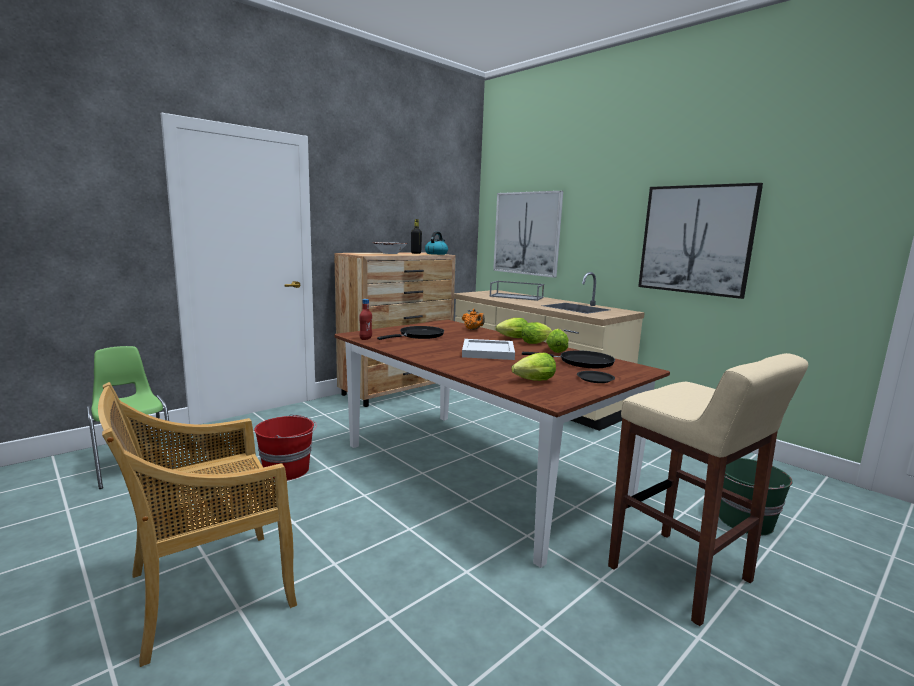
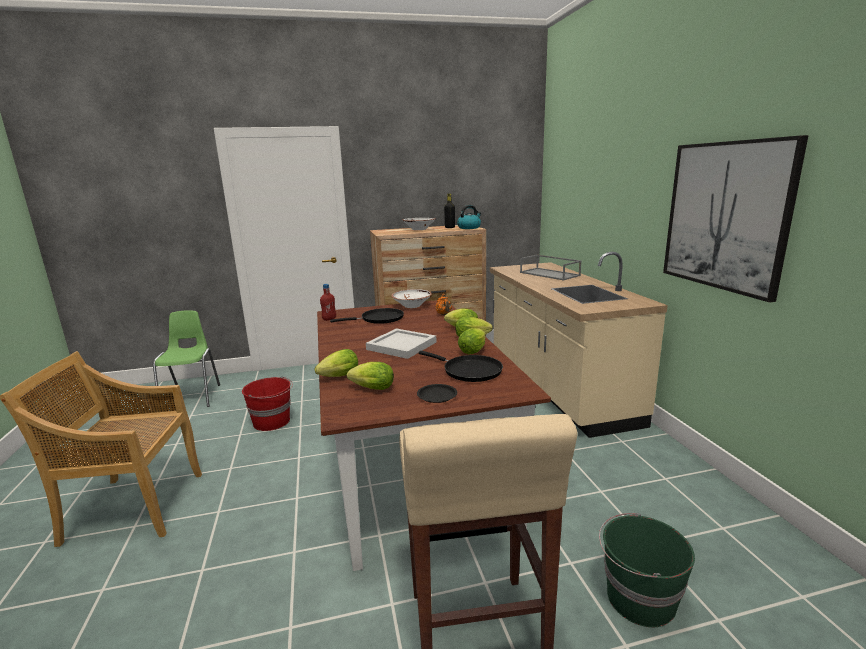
camera: 30 degrees right, 5 degrees up
(428, 325) = (412, 306): none -> white bowl
(483, 377) = (337, 377): none -> lettuce
(527, 233) = (575, 201): picture -> none

